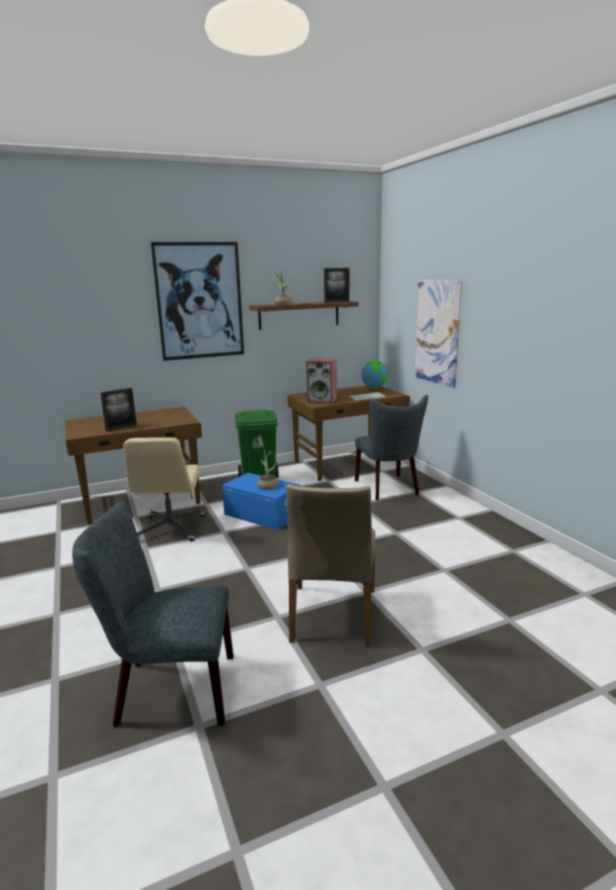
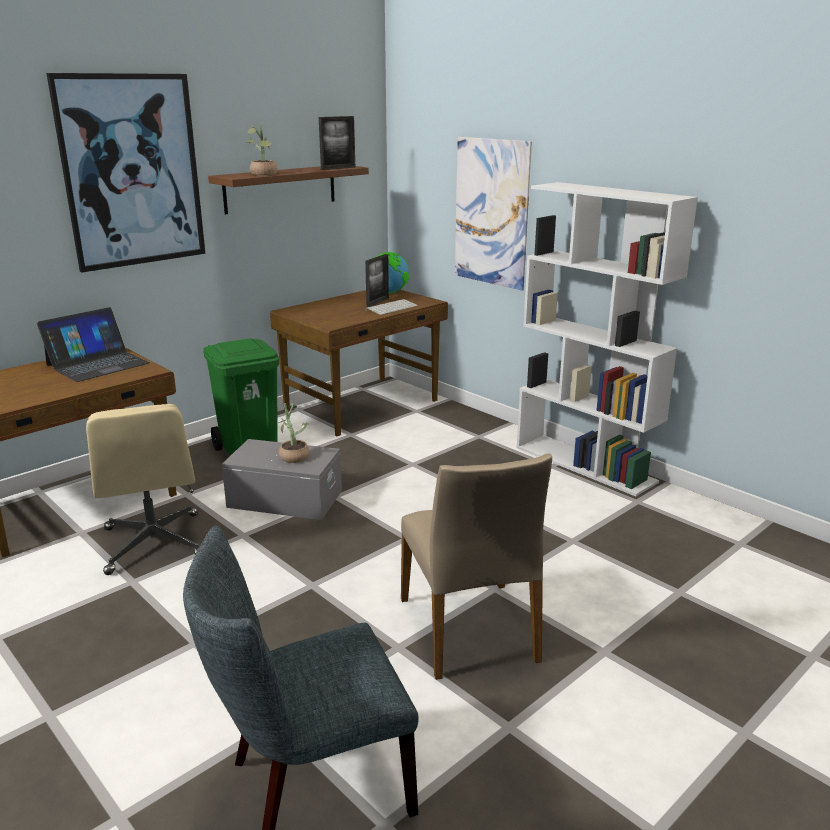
camera: 20 degrees left, 5 degrees up
(121, 427) = (42, 392): picture frame -> picture frame (377, 302)
(163, 416) = (97, 364): none -> laptop
(262, 514) = (285, 498): blue storage box -> grey storage box
(322, 400) = (332, 318): speaker -> none
(389, 488) = (440, 436): grey chair -> none
(486, 520) = (585, 464): none -> white bookcase

